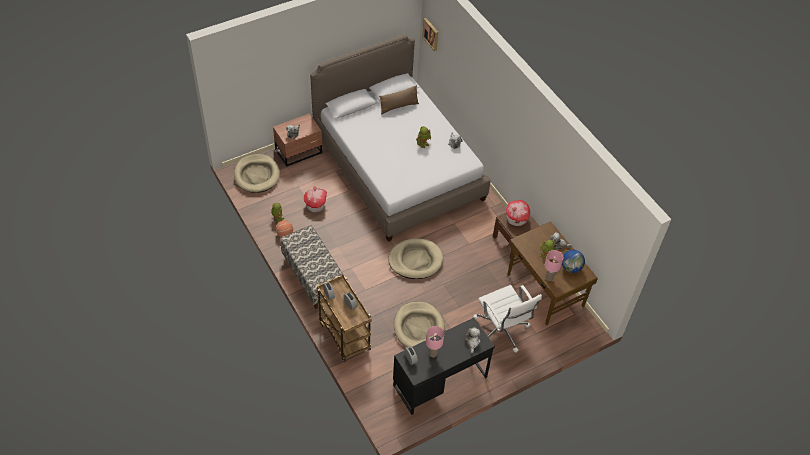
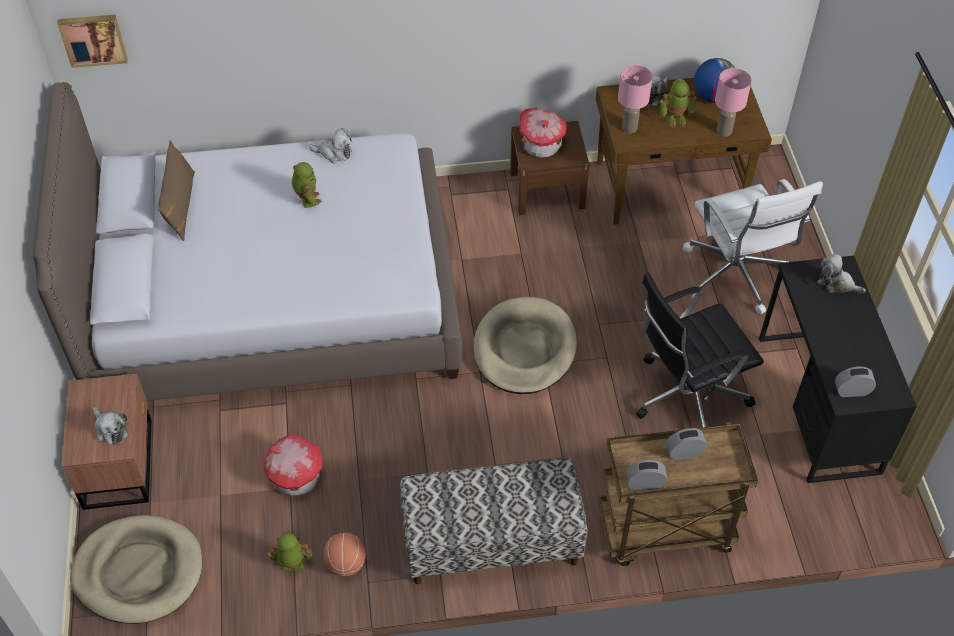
camera: 65 degrees left, 0 degrees up
(419, 327) = (686, 396): beige dog bed -> black office chair
(433, 353) = (847, 351): pink table lamp -> pink table lamp (629, 127)
(501, 331) = (736, 276): white office chair -> white office chair turned 75 degrees clockwise

